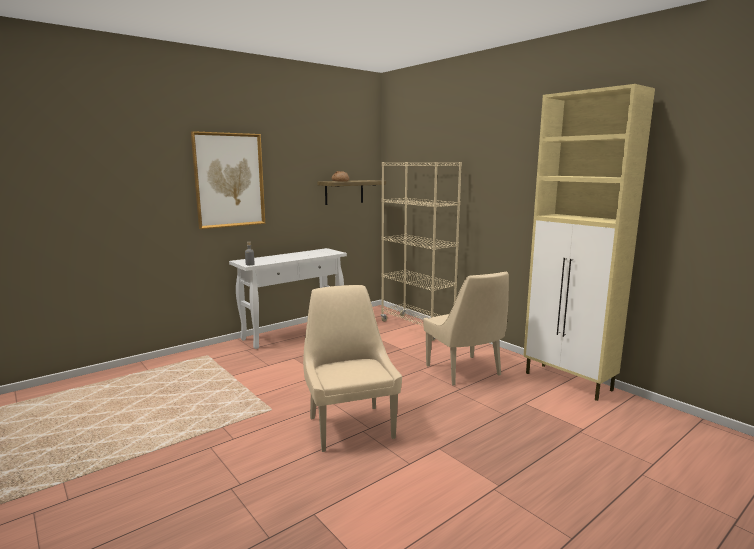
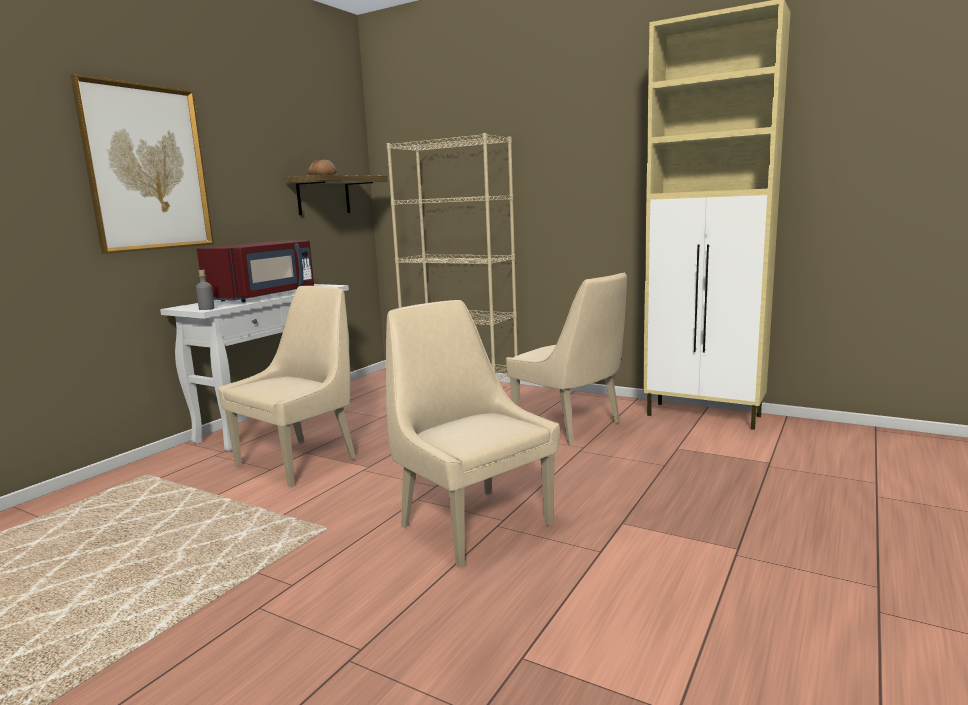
camera: 20 degrees left, 0 degrees up
(287, 363) = (300, 460): none -> beige chair
(290, 257) = (265, 296): none -> red microwave

